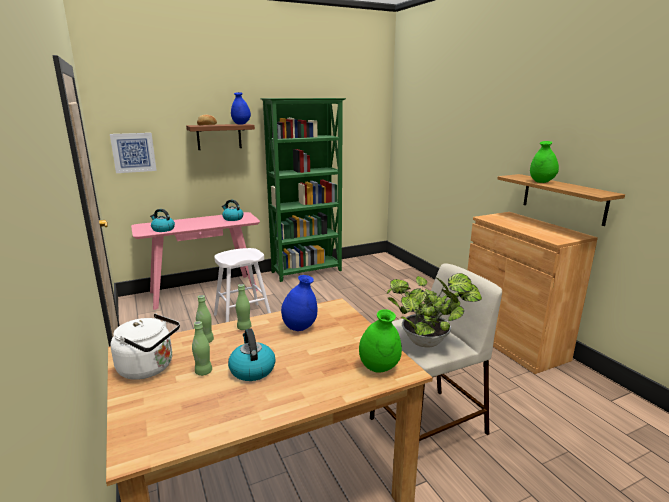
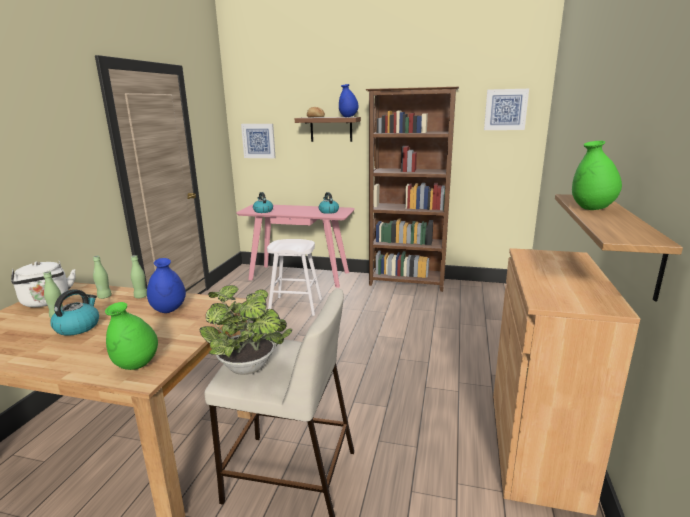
camera: 40 degrees right, 0 degrees up
(307, 271) = (407, 283): green bookcase -> brown bookcase
(364, 116) = (505, 109): none -> picture

